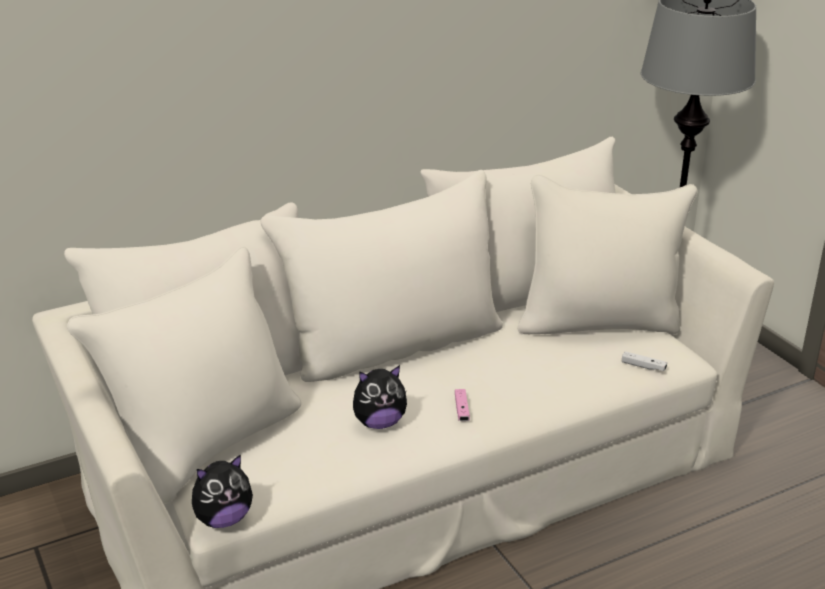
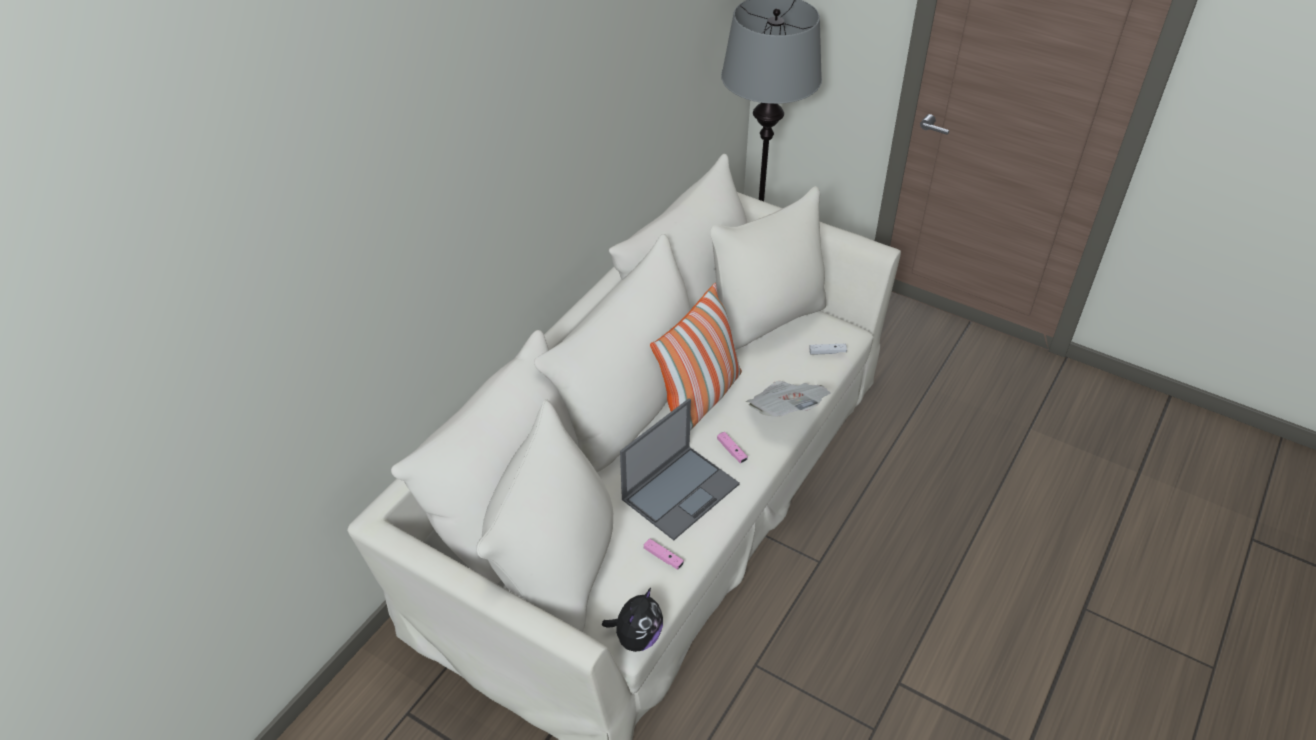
camera: 30 degrees left, 15 degrees up
(310, 466) = (663, 557): none -> pink game controller
(379, 423) = (681, 491): plush toy -> laptop
(468, 361) = (699, 399): none -> pillow
(549, 398) = (785, 411): none -> newspaper

